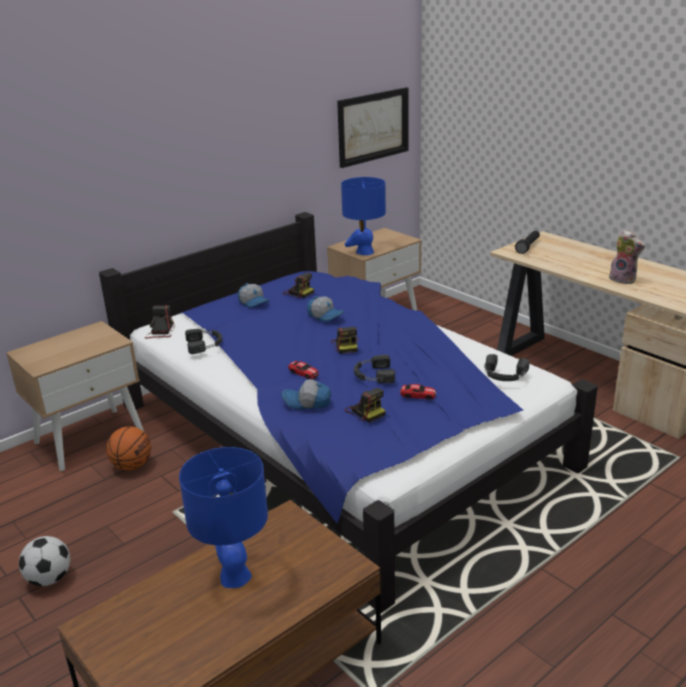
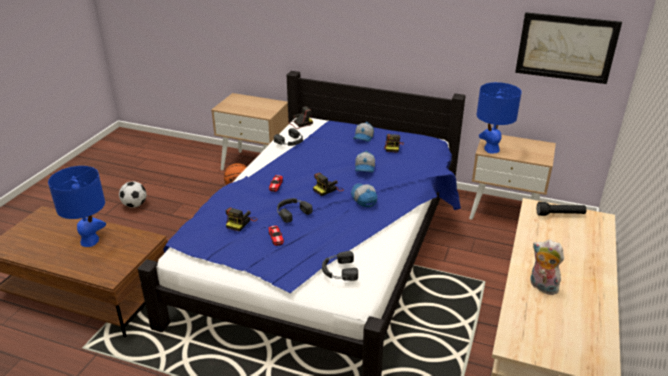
camera: 60 degrees right, 5 degrees up
(307, 403) = (239, 198): cap -> cap (363, 199)
(624, 279) = (541, 287): plush toy -> plush toy turned 120 degrees clockwise

